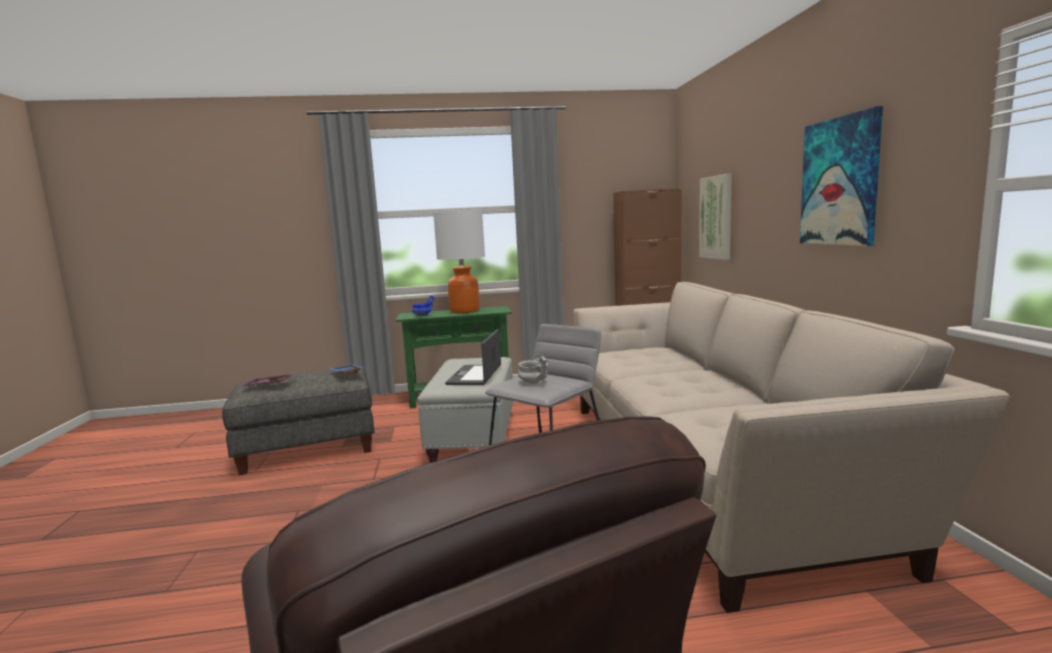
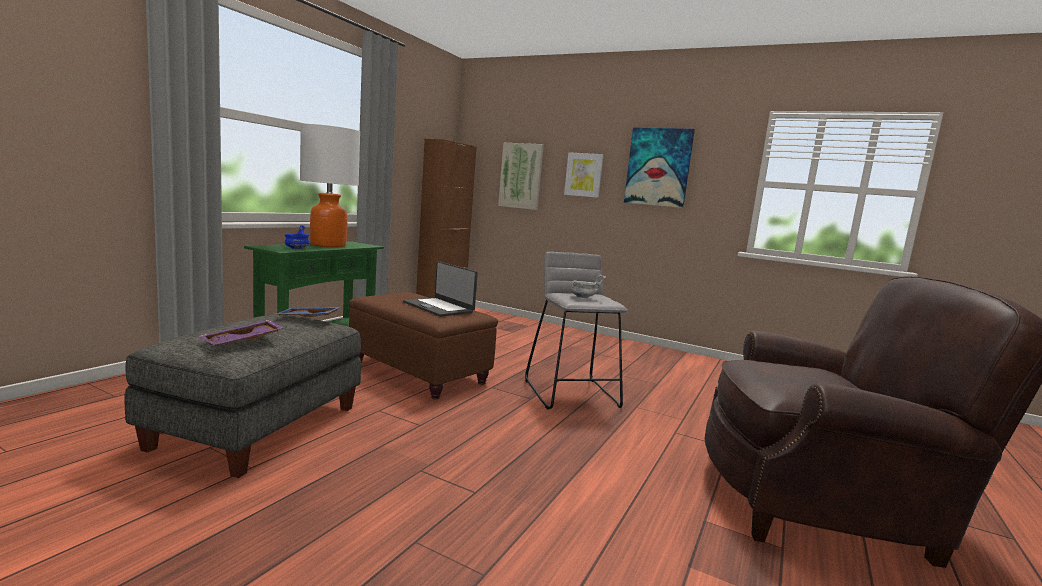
camera: 55 degrees left, 0 degrees up
(473, 436) = (419, 372): grey ottoman -> brown ottoman
(709, 468) = (603, 356): beige sofa -> none
(765, 207) = (583, 175): none -> picture

